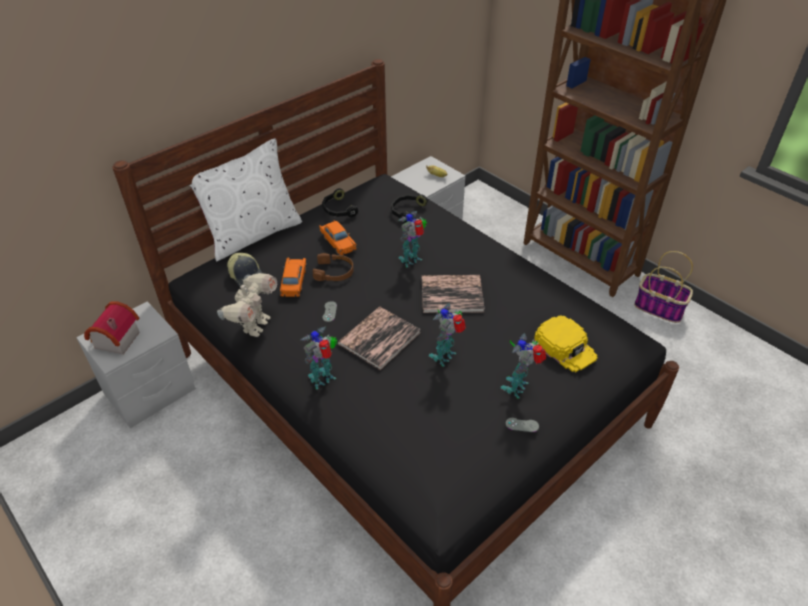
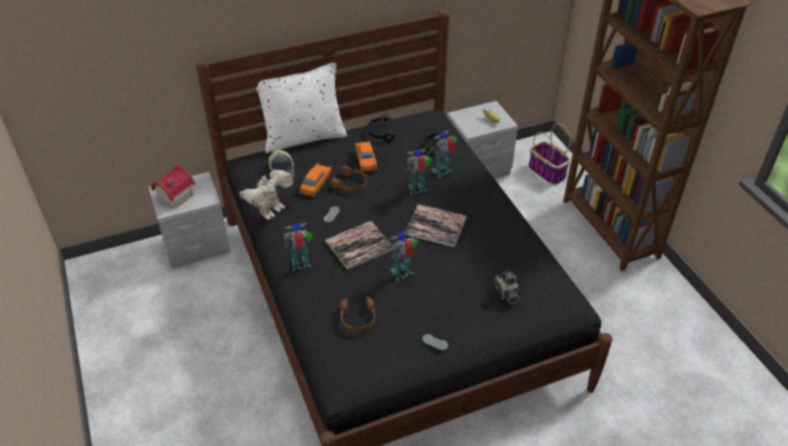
camera: 20 degrees right, 0 degrees up
(422, 424) = (358, 319): none -> brown headphones
(518, 387) = (448, 313): toy robot -> toy robot (443, 171)
(565, 347) = (506, 293): yellow cap -> camera
(659, 308) = (662, 293): basket -> basket (547, 172)

